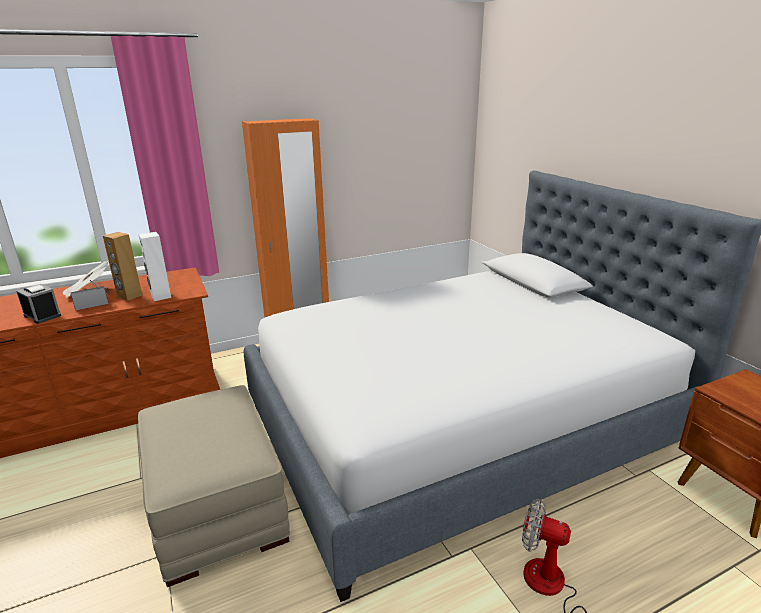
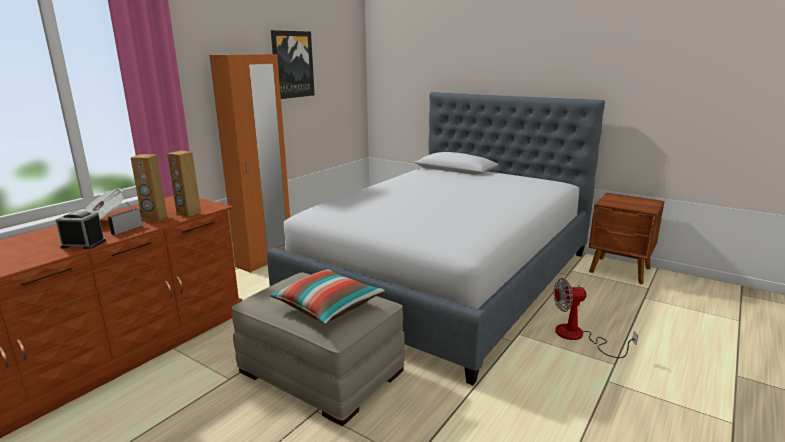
camera: 30 degrees left, 5 degrees down
(160, 296) = (188, 213): white speaker -> brown speaker
(199, 446) = (327, 307): none -> pillow
(359, 128) = (292, 64): none -> picture

